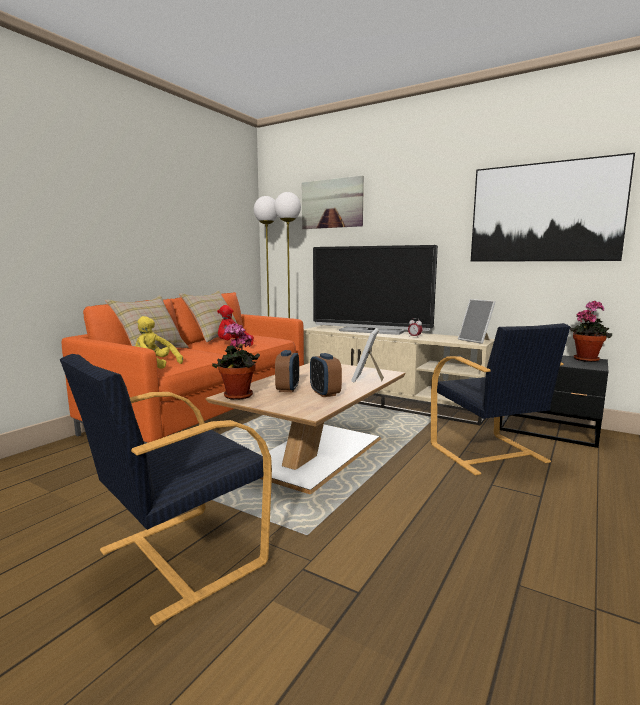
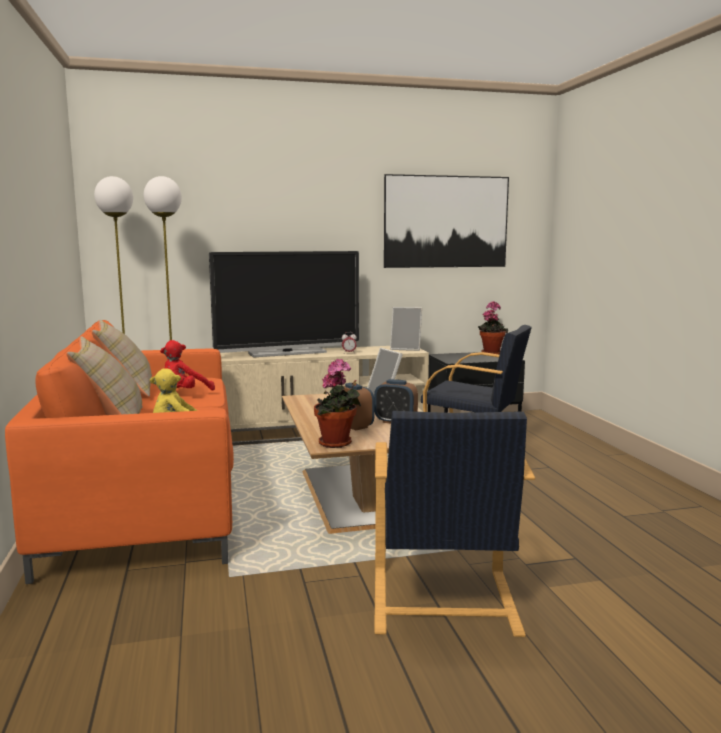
camera: 45 degrees left, 0 degrees up
(332, 203) = (208, 194): picture -> none

